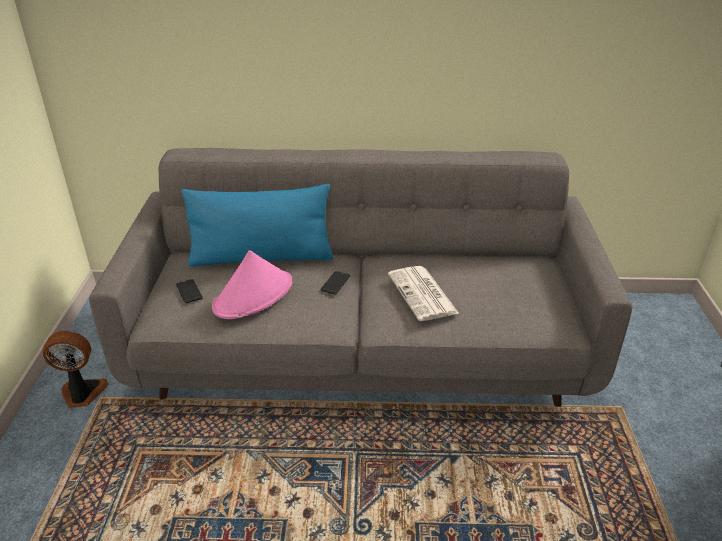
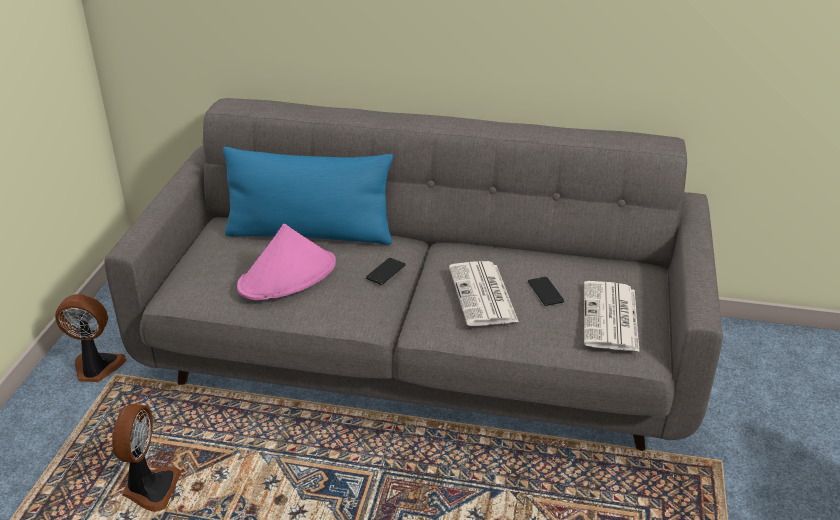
camera: 10 degrees right, 0 degrees up
(154, 497) = (150, 489): none -> fan
(189, 291) = (218, 264): phone -> phone (545, 291)
(531, 302) = (611, 318): none -> newspaper

